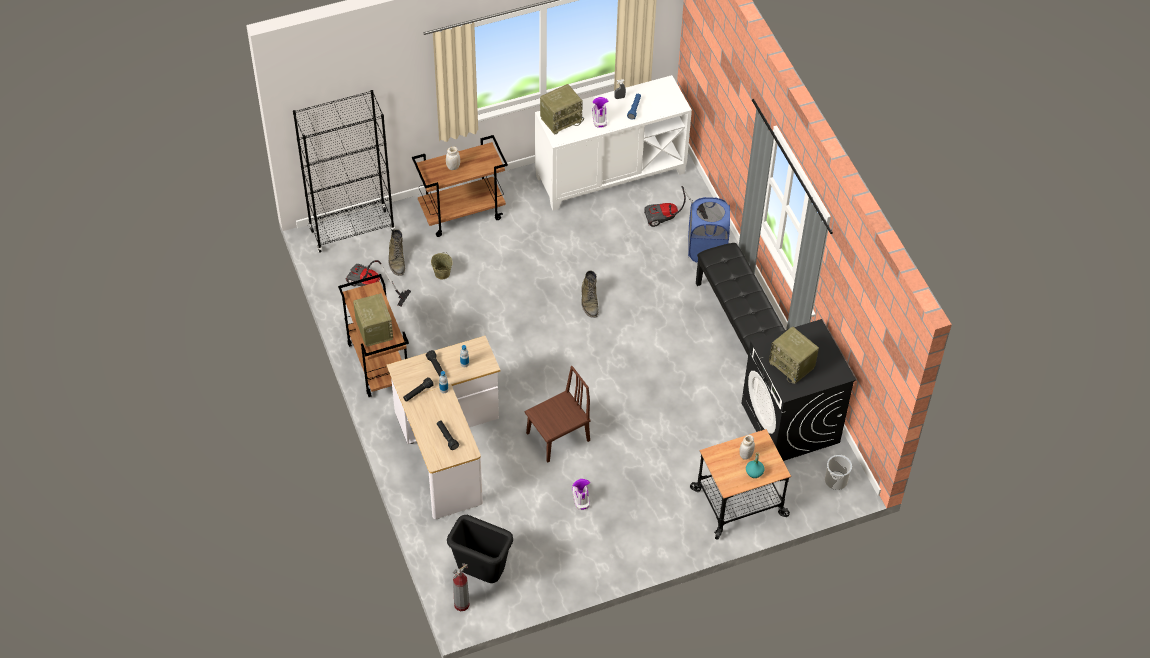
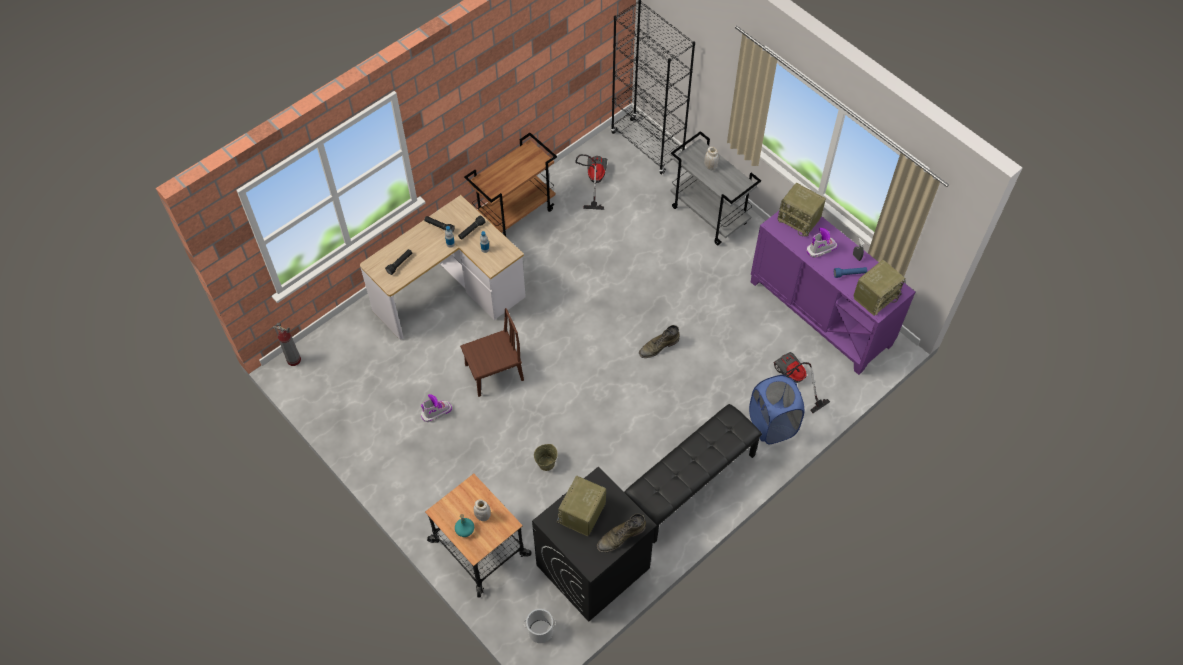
camera: 70 degrees right, 5 degrees up
(374, 329) = (499, 175): radio -> radio (875, 296)
(396, 260) = (632, 187): green boot -> green boot (621, 537)
(442, 273) = (634, 224): beige bucket -> beige bucket (546, 463)
(462, 212) = (709, 215): brown cart -> grey cart
(481, 574) = (329, 363): black trash can -> none
(558, 437) = (494, 372): brown chair -> brown chair turned 60 degrees counterclockwise
(610, 174) = (820, 313): white cabinet -> purple cabinet

